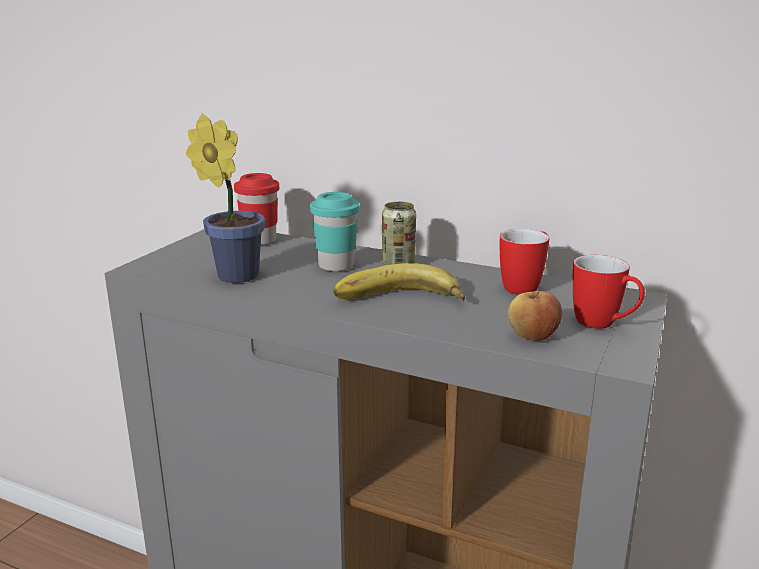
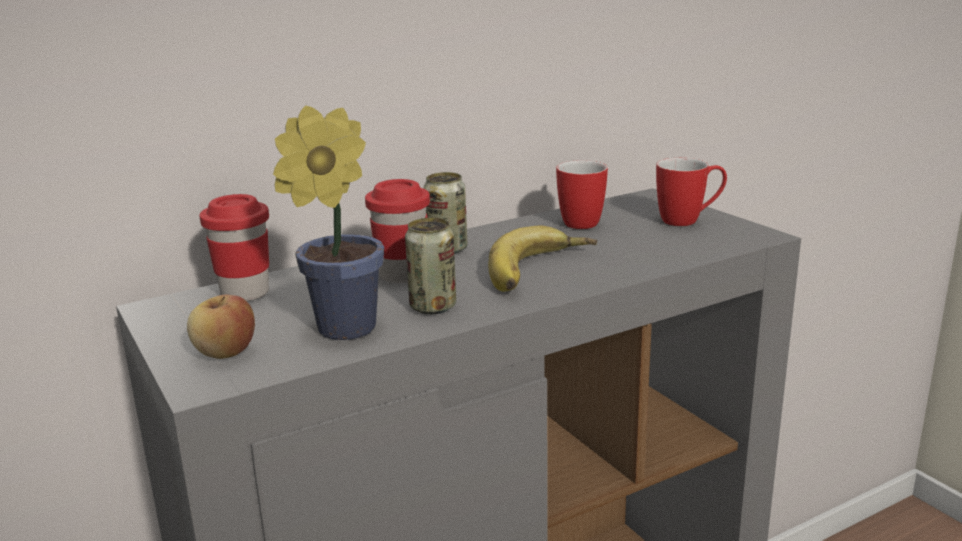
camera: 55 degrees left, 0 degrees up
(295, 287) = (433, 307): none -> can
(336, 266) = (402, 275): turquoise cup -> red cup
(532, 336) = (683, 246): apple -> apple (225, 353)

